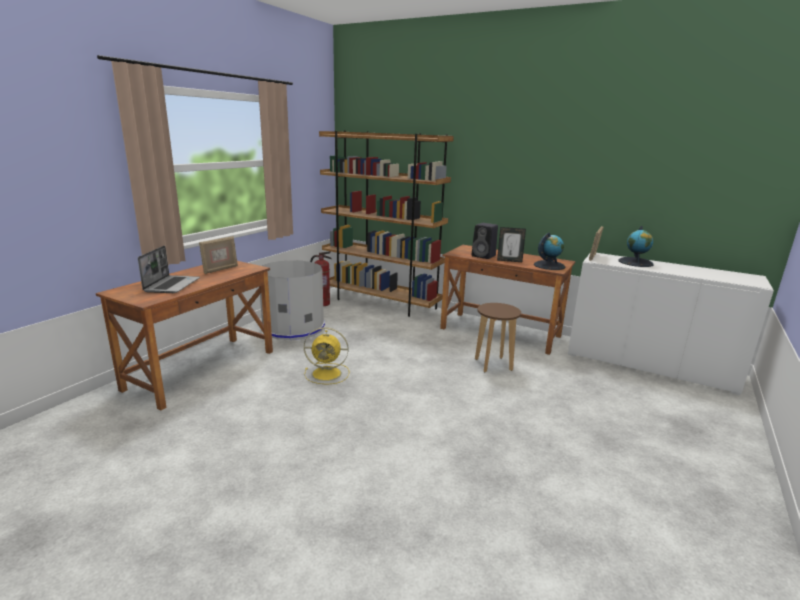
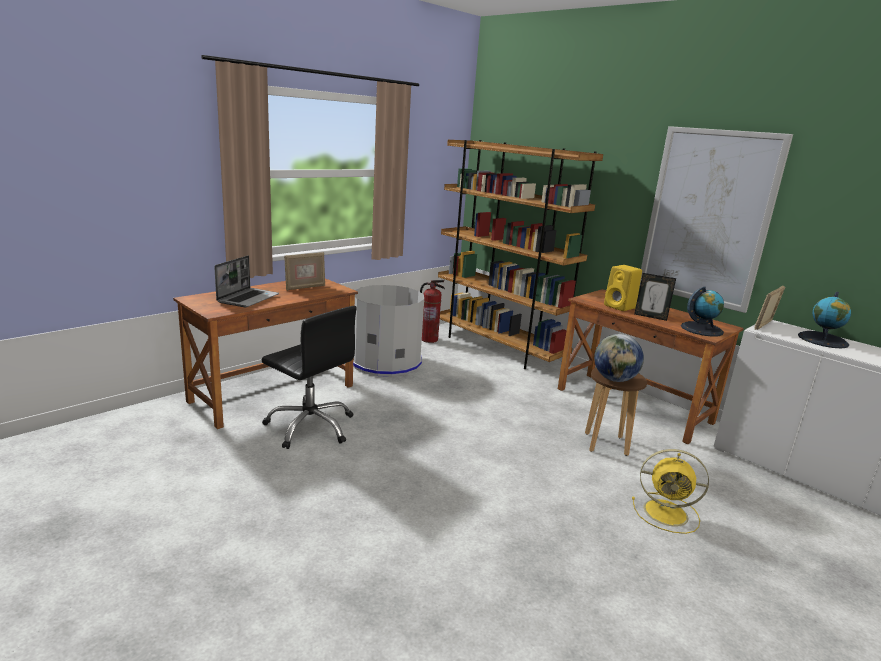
camera: 15 degrees right, 0 degrees up
(249, 392) = (310, 426): none -> black office chair
(328, 374) = (402, 420): yellow fan -> yellow fan (667, 513)
(484, 256) = (620, 307): black speaker -> yellow speaker
(497, 312) = (614, 379): none -> globe
(540, 180) = (708, 218): none -> picture

